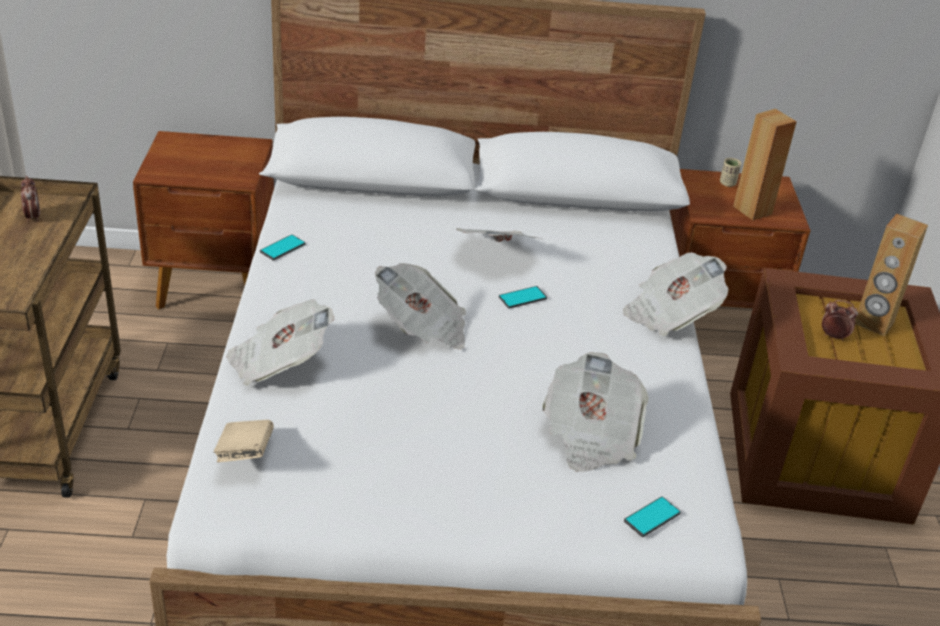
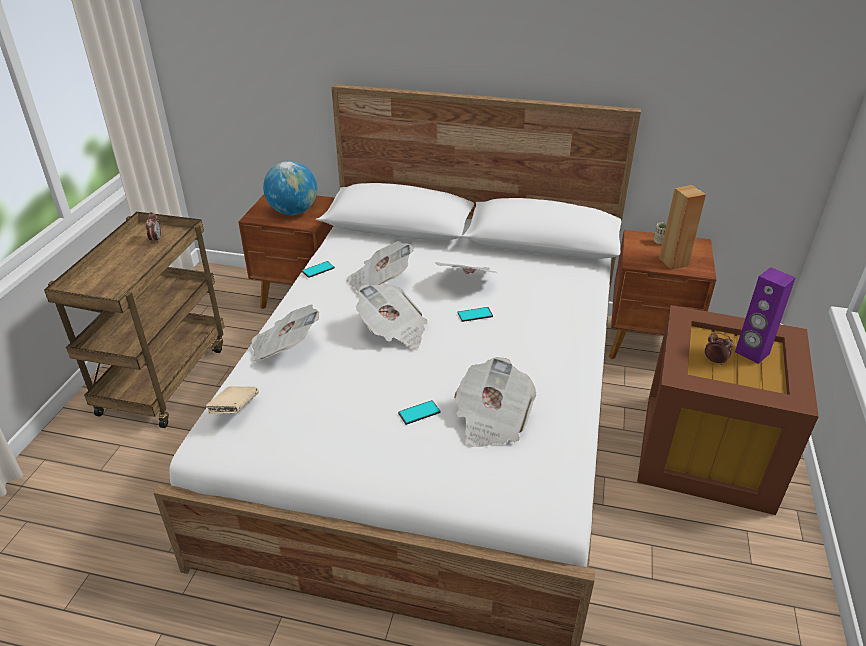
camera: 15 degrees right, 0 degrees up
(211, 163) = (293, 212): none -> globe
(652, 517) = (518, 488): phone -> phone (419, 413)
(670, 314) = (584, 334): newspaper -> newspaper (379, 282)
(873, 323) = (751, 353): brown speaker -> purple speaker

